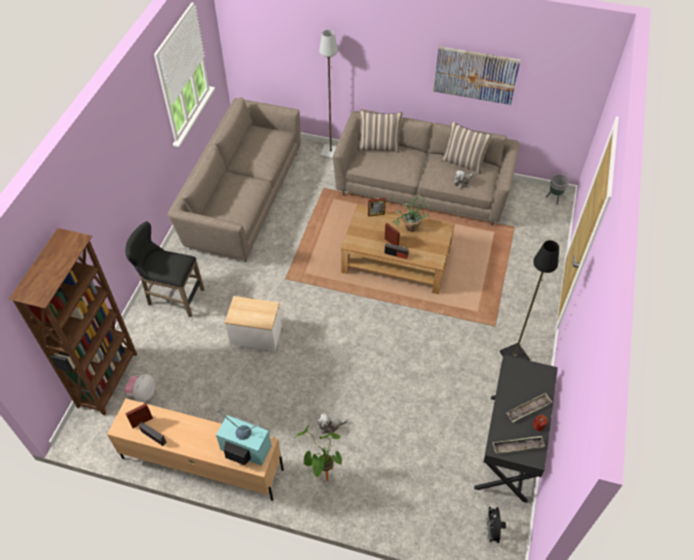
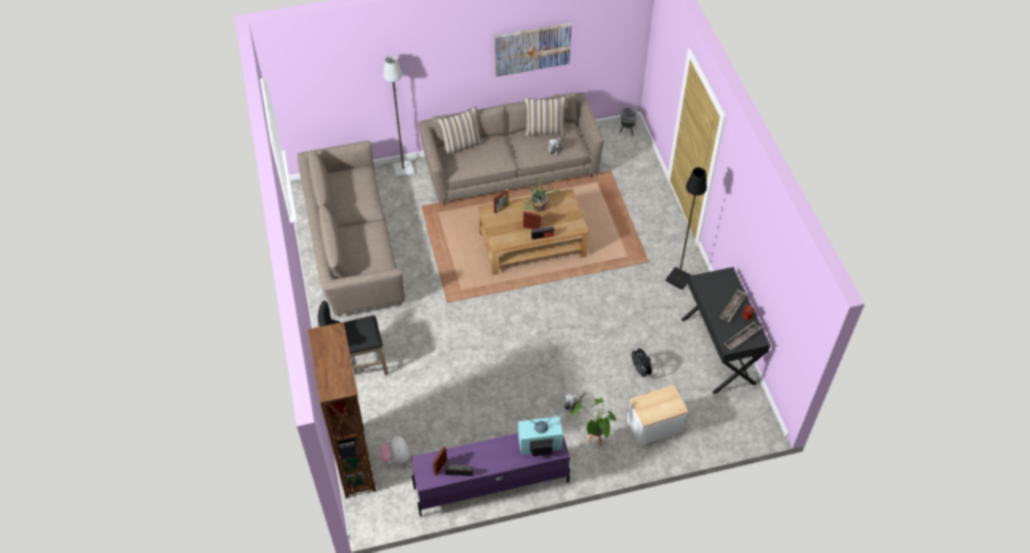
camera: 30 degrees left, 0 degrees up
(201, 463) = (490, 485): beige tv stand -> purple tv stand
(256, 335) = (457, 362): side table -> side table (654, 426)
(491, 531) = (744, 417): black fan -> black fan (640, 371)

